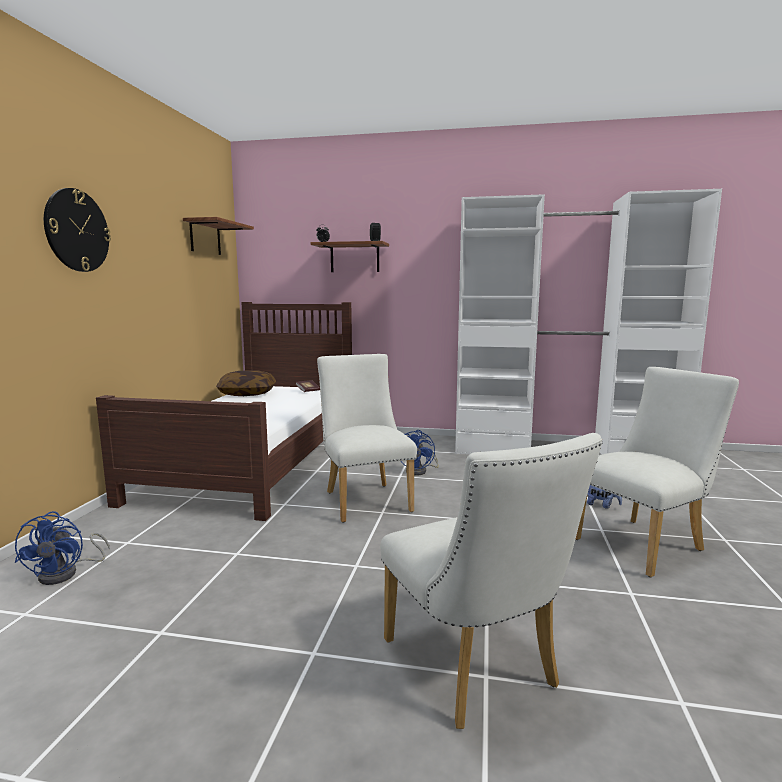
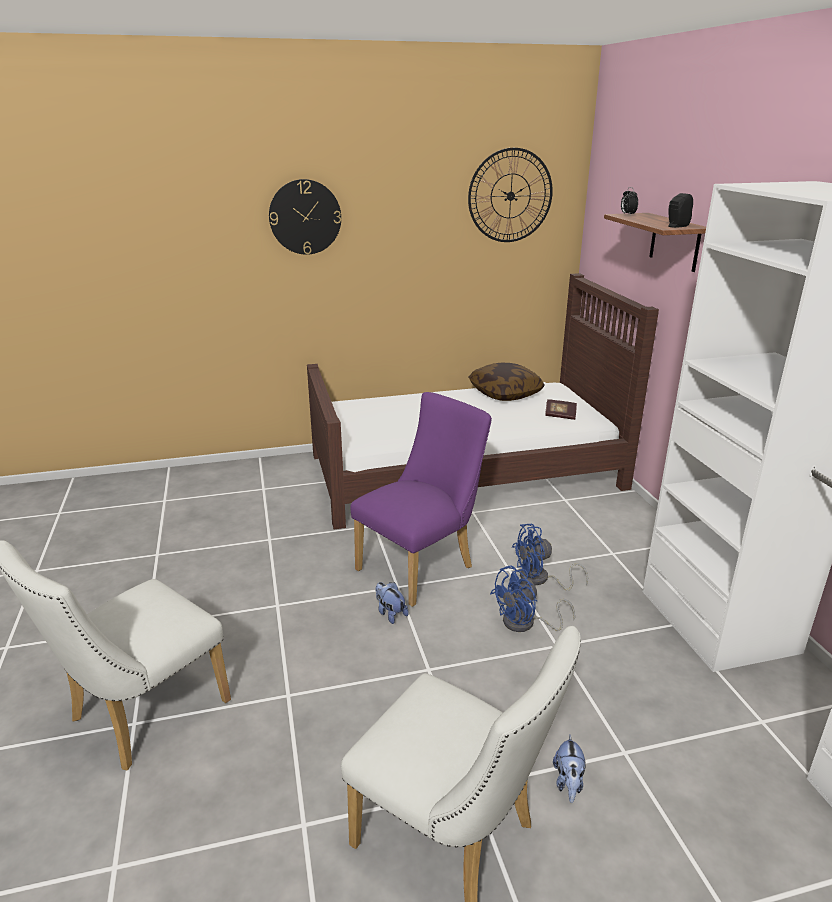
camera: 65 degrees right, 15 degrees up
(66, 573) = (213, 489): blue fan -> blue fan (525, 624)
(205, 238) = (510, 196): shelf -> wall clock
(365, 499) = (421, 566): white chair -> purple chair
(413, 521) = (390, 613): none -> plush toy

